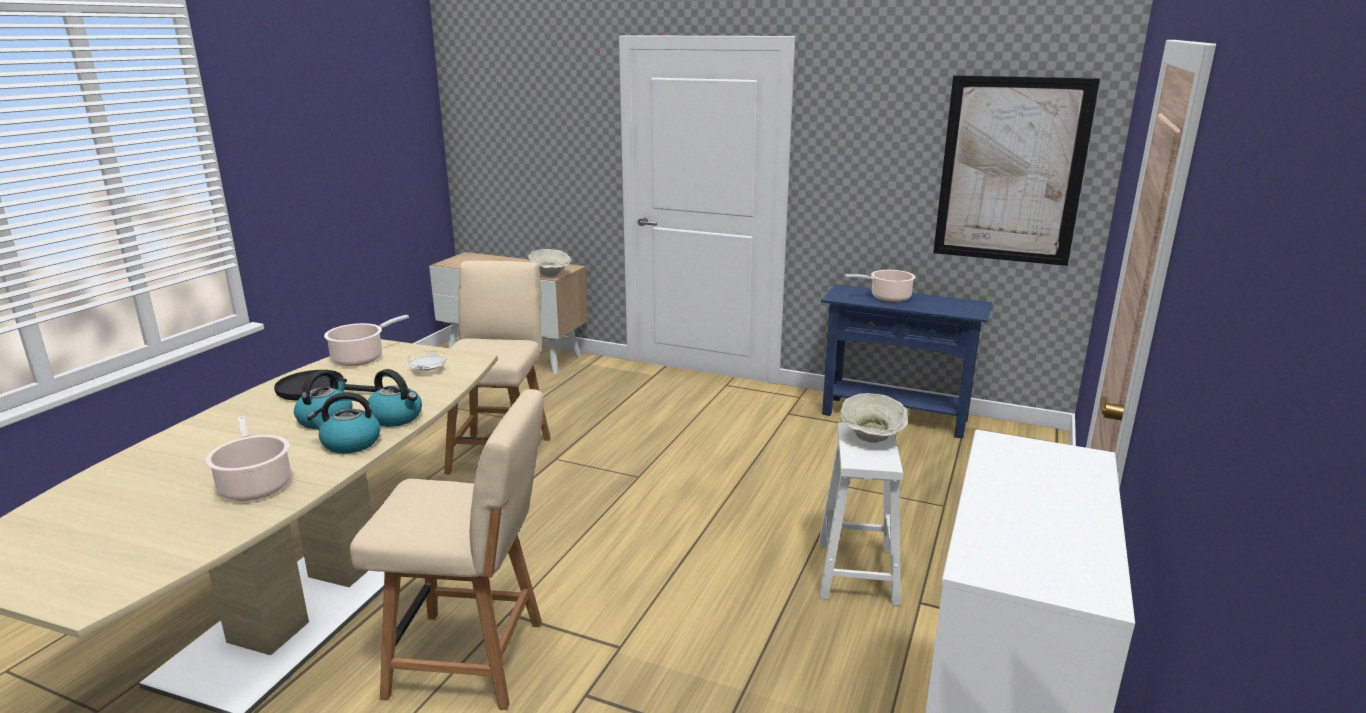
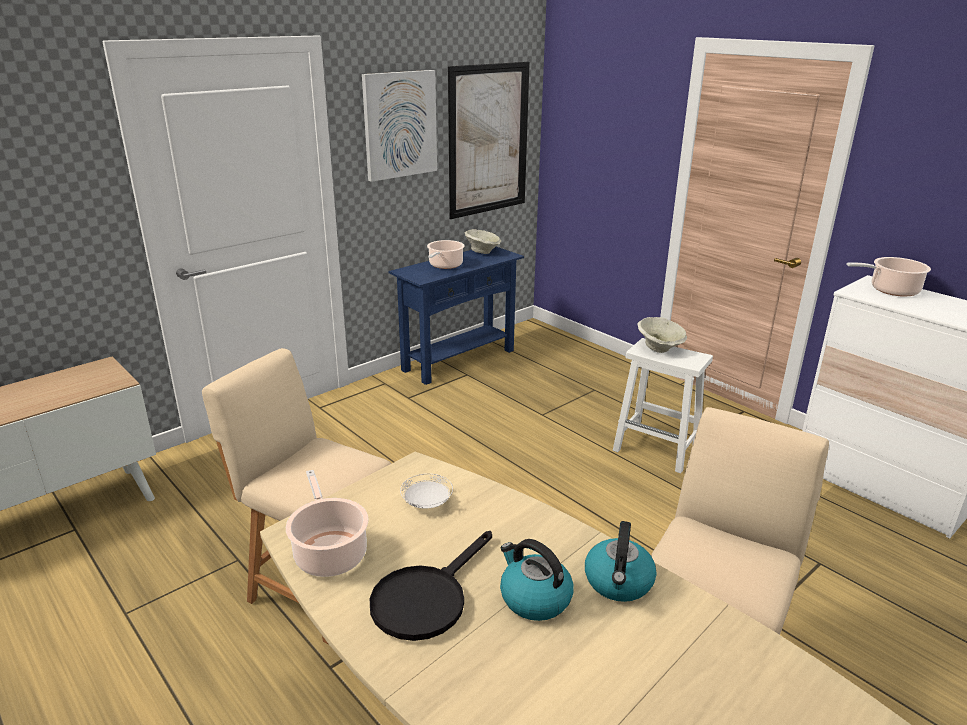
camera: 65 degrees left, 5 degrees up
(255, 485) = (708, 669): cooking pot -> cooking pot (891, 290)
(396, 418) = (561, 541): kettle -> none
(550, 274) = (111, 381): beige bowl -> beige bowl (482, 252)
(876, 133) = (399, 125): none -> picture

